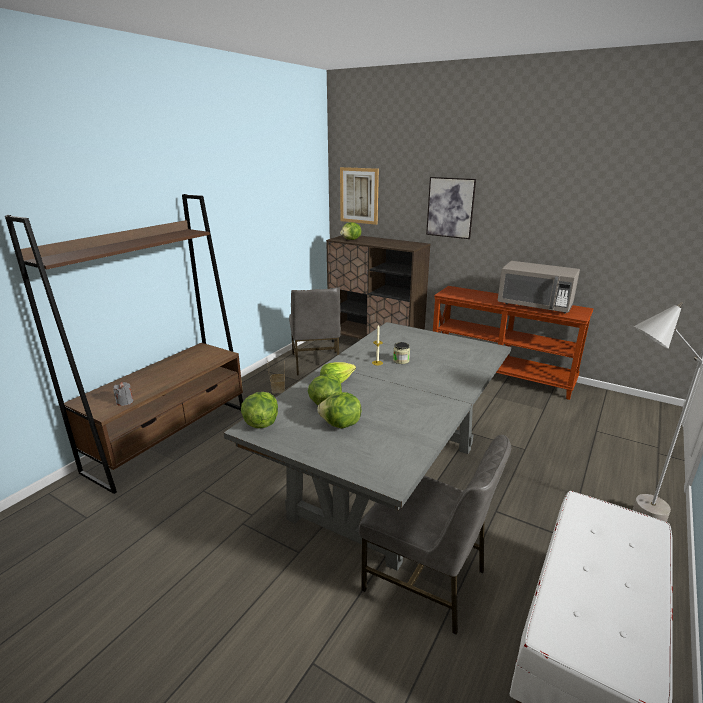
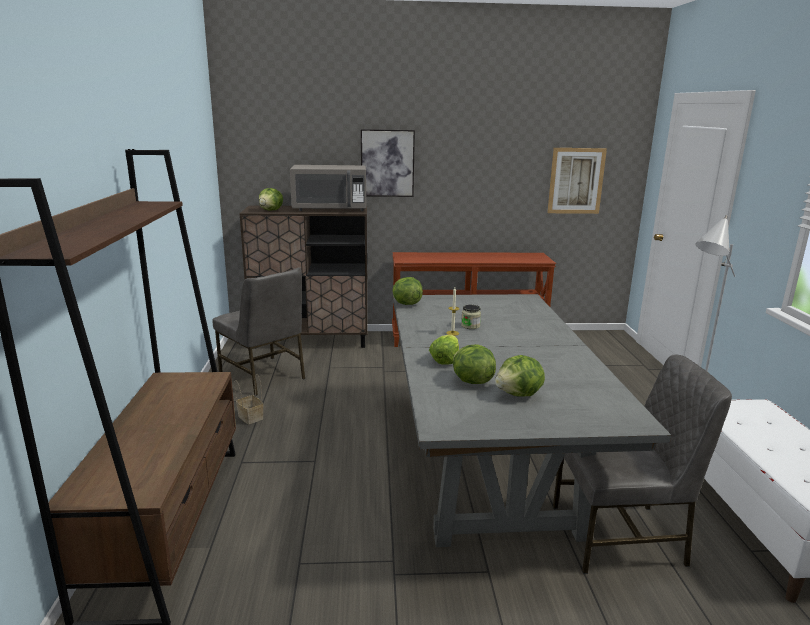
camera: 35 degrees left, 5 degrees down
(125, 402) = (157, 472): grey candle -> none
(261, 423) = (443, 419): lettuce -> lettuce (406, 304)
(359, 195) = (264, 155): picture -> picture (576, 181)
(534, 306) = (498, 258): grey microwave -> grey microwave (330, 209)

